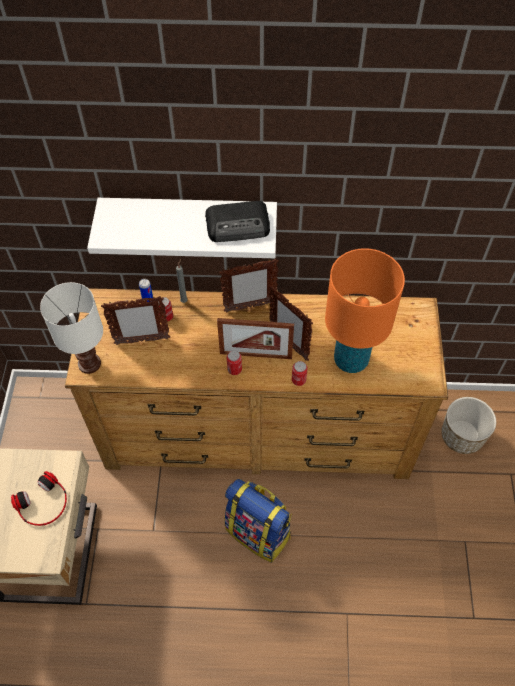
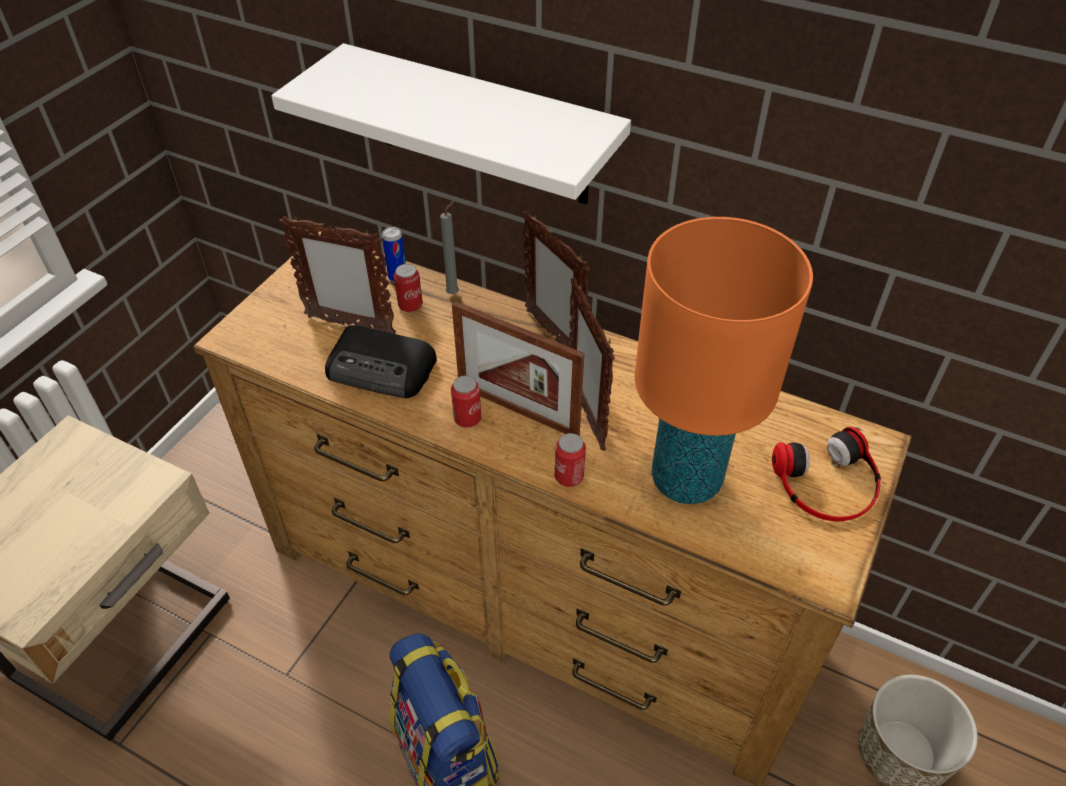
camera: 25 degrees right, 10 degrees down
(43, 503) = (81, 527): headphones -> headphones (827, 484)
(90, 363) = (251, 329): white table lamp -> none
(239, 225) = (539, 132): radio -> radio (382, 369)
(249, 307) = (553, 336): picture frame -> picture frame turned 45 degrees clockwise

